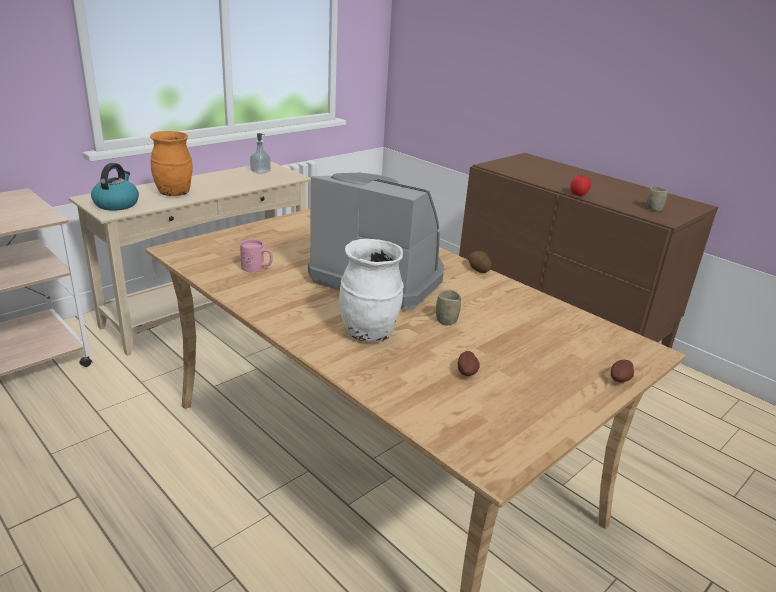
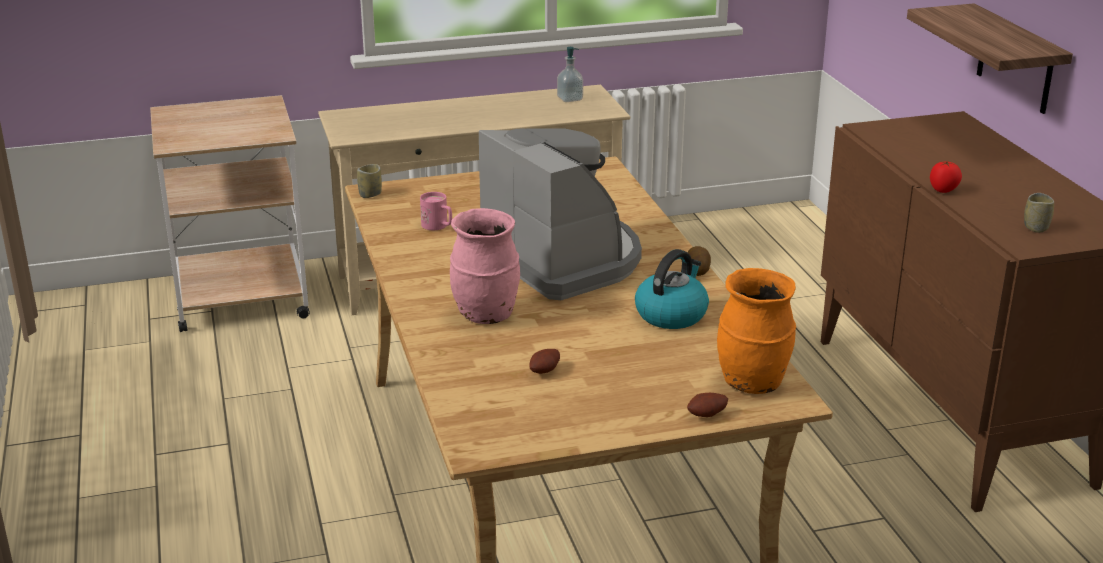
camera: 30 degrees right, 0 degrees up
(116, 204) = (362, 126): kettle -> kettle (671, 314)
(175, 193) = (437, 119): orange vase -> orange vase (753, 383)
(369, 334) = (486, 315): white vase -> pink vase
(446, 320) = (585, 319): cup -> cup (370, 194)
(566, 115) = (1015, 60): none -> shelf

